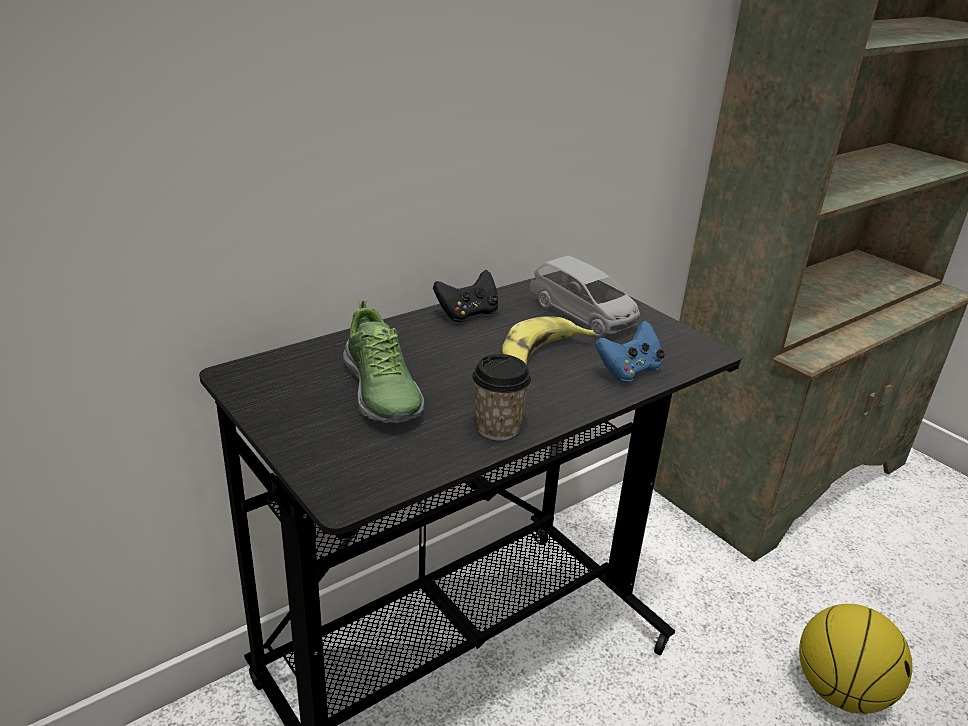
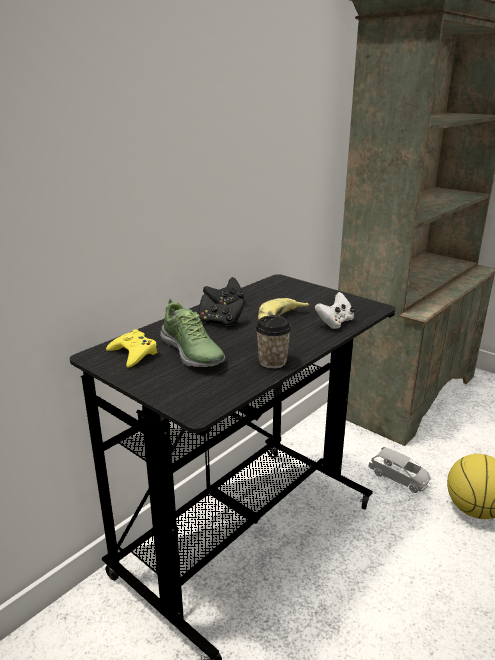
camera: 10 degrees left, 5 degrees down
(293, 379) = (133, 353): none -> yellow game controller
(446, 344) = (220, 322): none -> black game controller
(583, 315) = (295, 298): grey toy car -> grey toy car (399, 478)
(629, 371) = (335, 323): blue game controller -> white game controller

